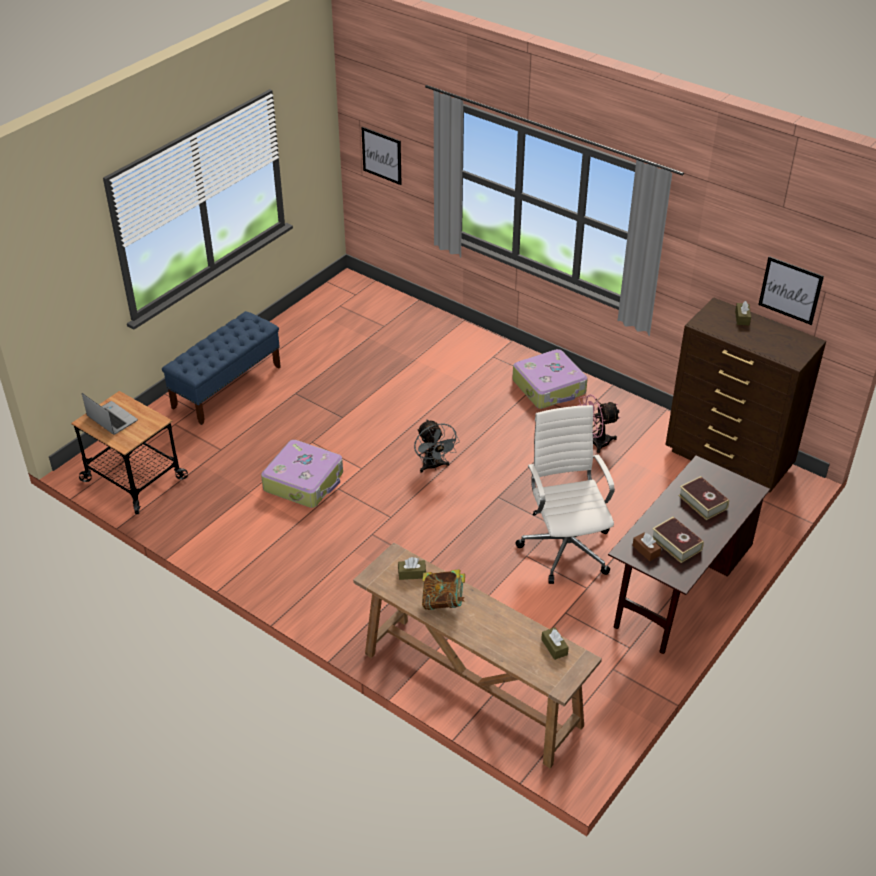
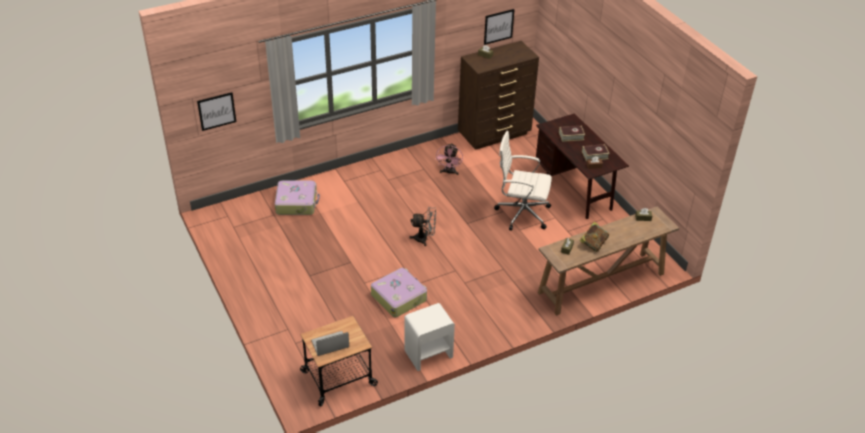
camera: 65 degrees left, 0 degrees up
(215, 543) = (428, 354): none -> white nightstand
(227, 387) = (276, 306): blue bench -> none
(549, 387) = (390, 170): suitcase -> suitcase (297, 203)

